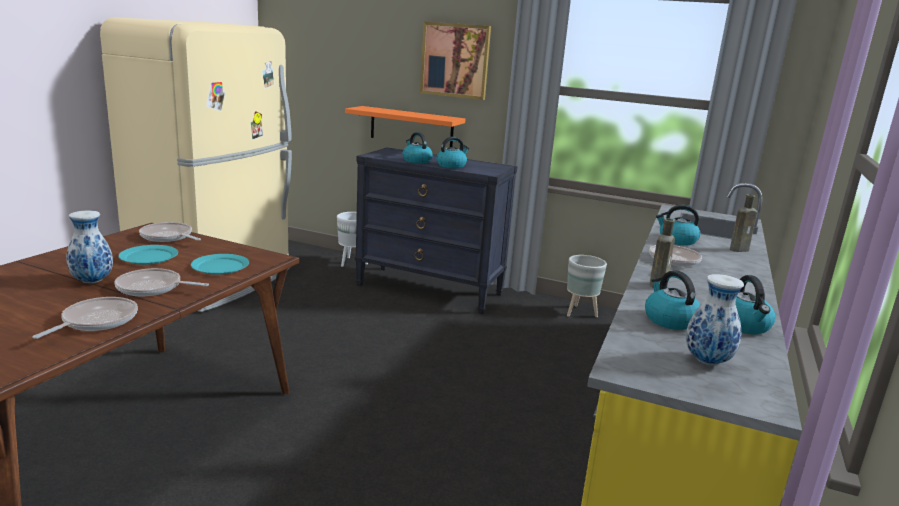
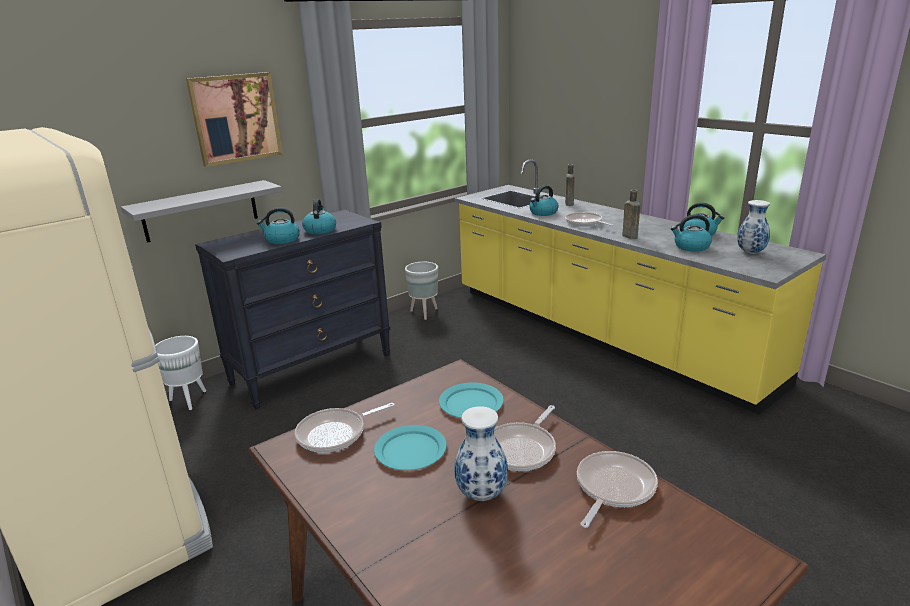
camera: 60 degrees left, 5 degrees up
(96, 321) = (613, 488): frying pan -> frying pan turned 75 degrees clockwise
(411, 127) = (201, 211): orange shelf -> grey shelf

